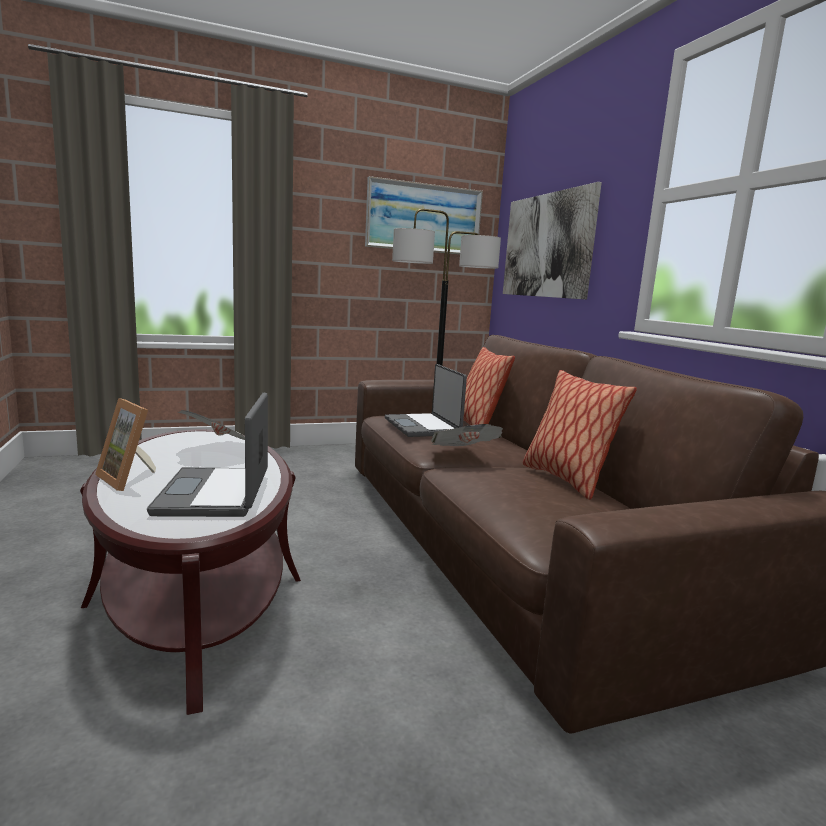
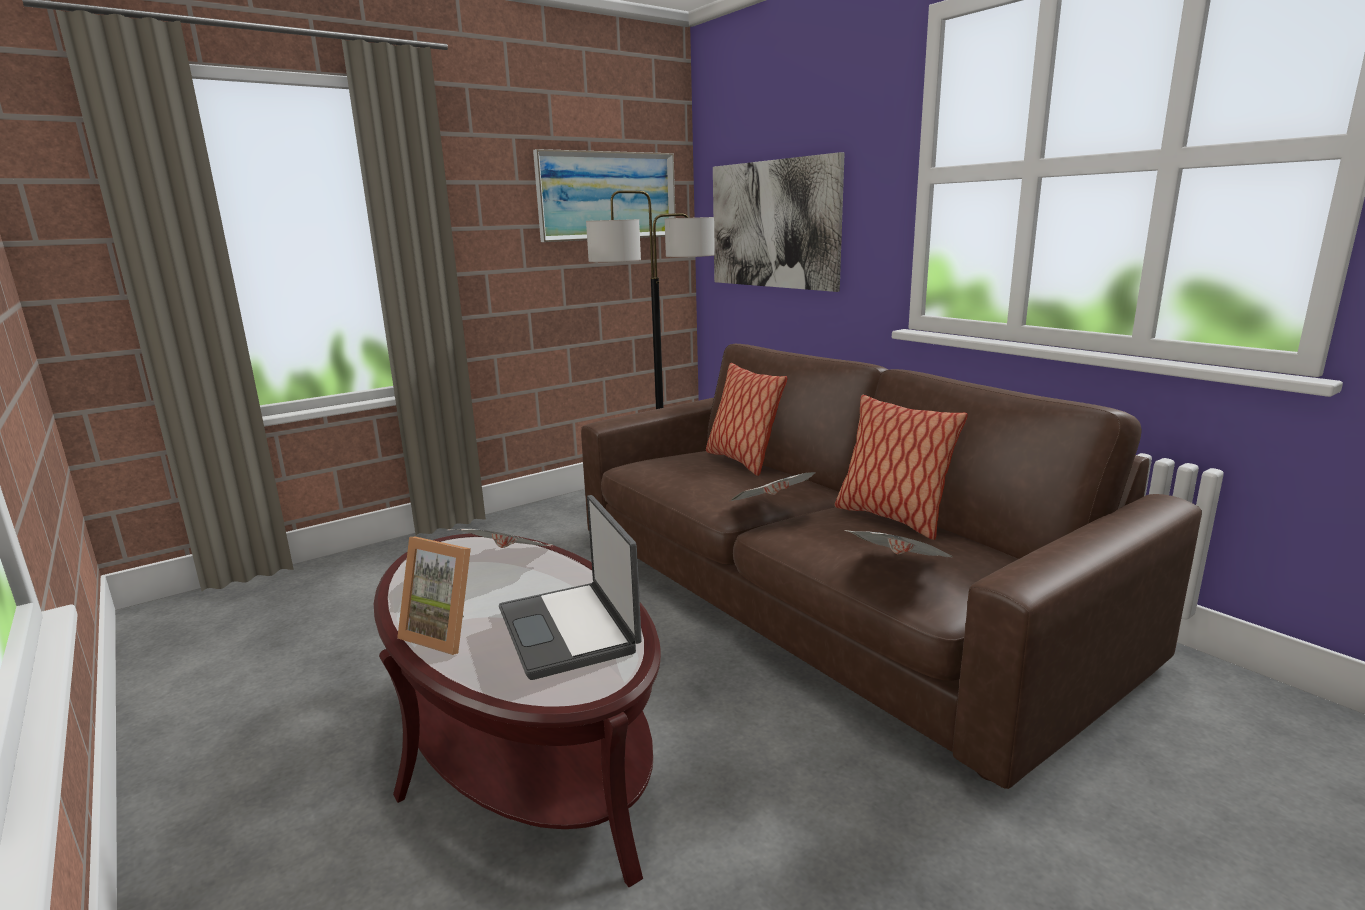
camera: 15 degrees left, 5 degrees up
(423, 426) = (694, 476): laptop -> none
(528, 511) = (899, 571): none -> newspaper

